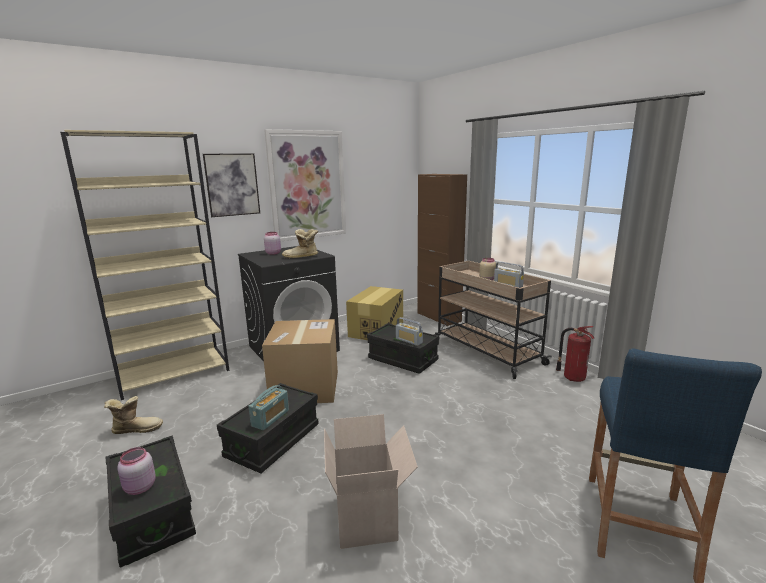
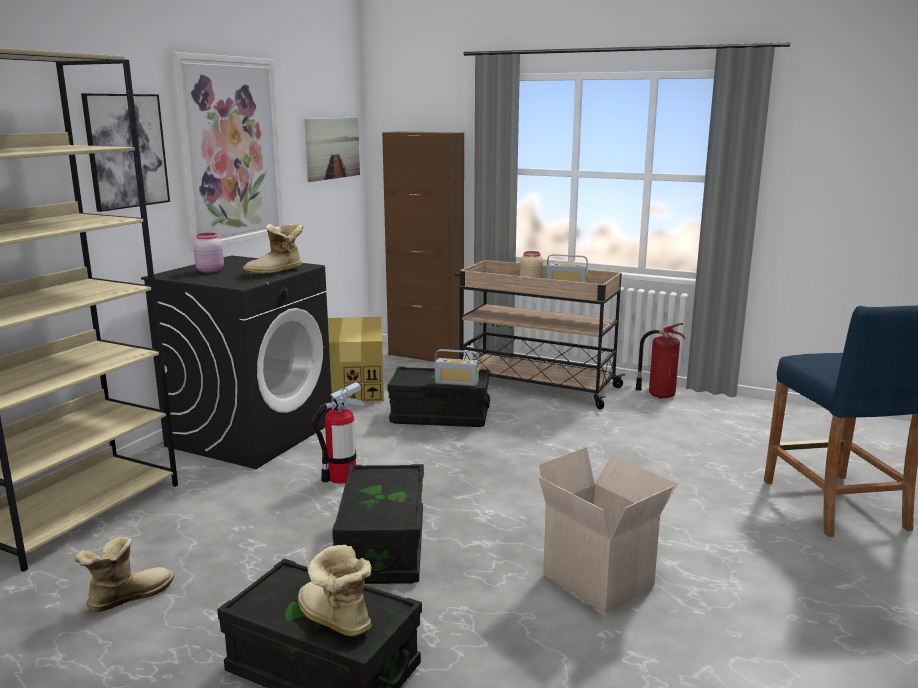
camera: 30 degrees left, 0 degrees up
(139, 488) = (333, 620): pink jar -> boot
(270, 418) = (397, 504): radio -> none
(305, 387) = (341, 477): cardboard box -> fire extinguisher
(390, 184) = (332, 148): none -> picture

